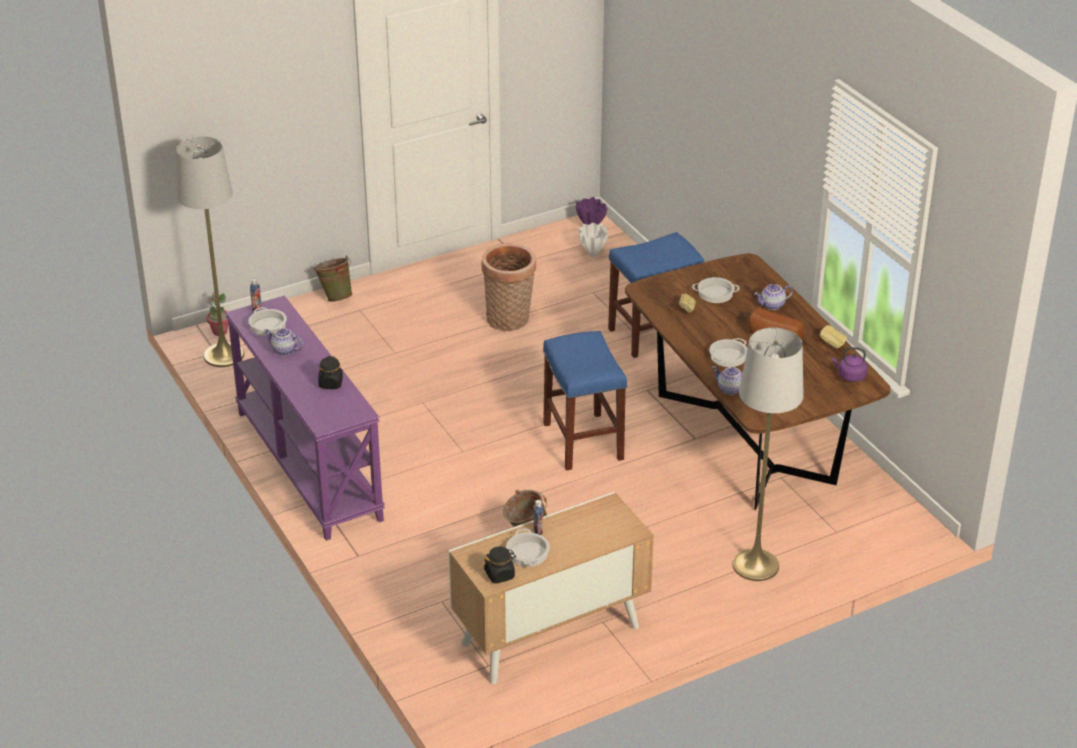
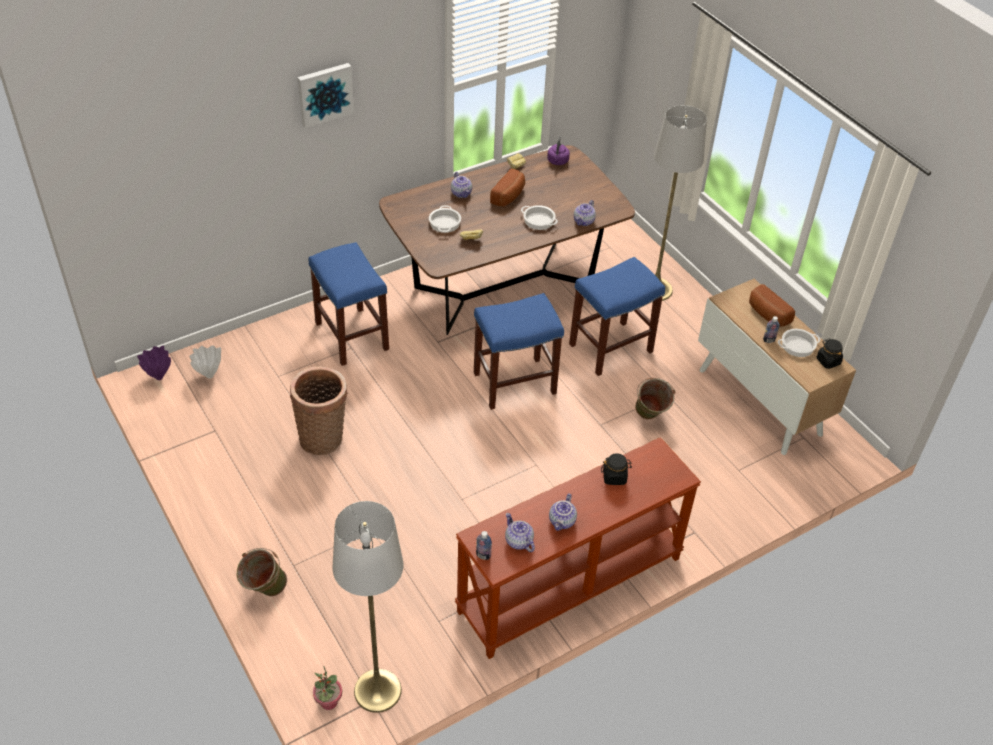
camera: 95 degrees left, 10 degrees up
(267, 326) = (518, 541): cooking pot -> teapot
(307, 465) = (570, 586): purple console table -> brown console table
(584, 535) = (766, 314): none -> bread
(641, 517) = (610, 349): none -> blue stool
(742, 97) = (325, 94): none -> picture

